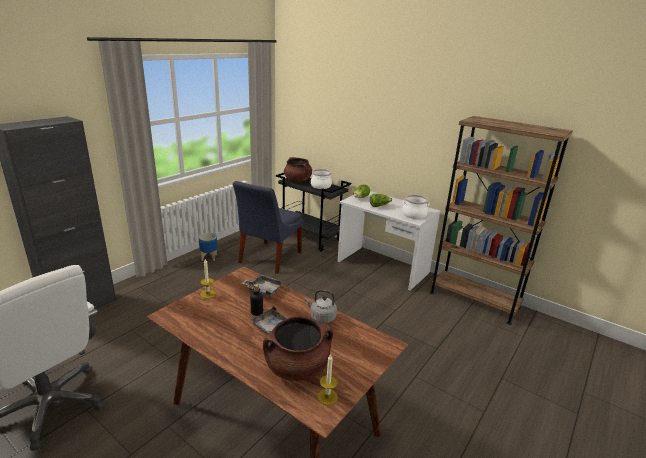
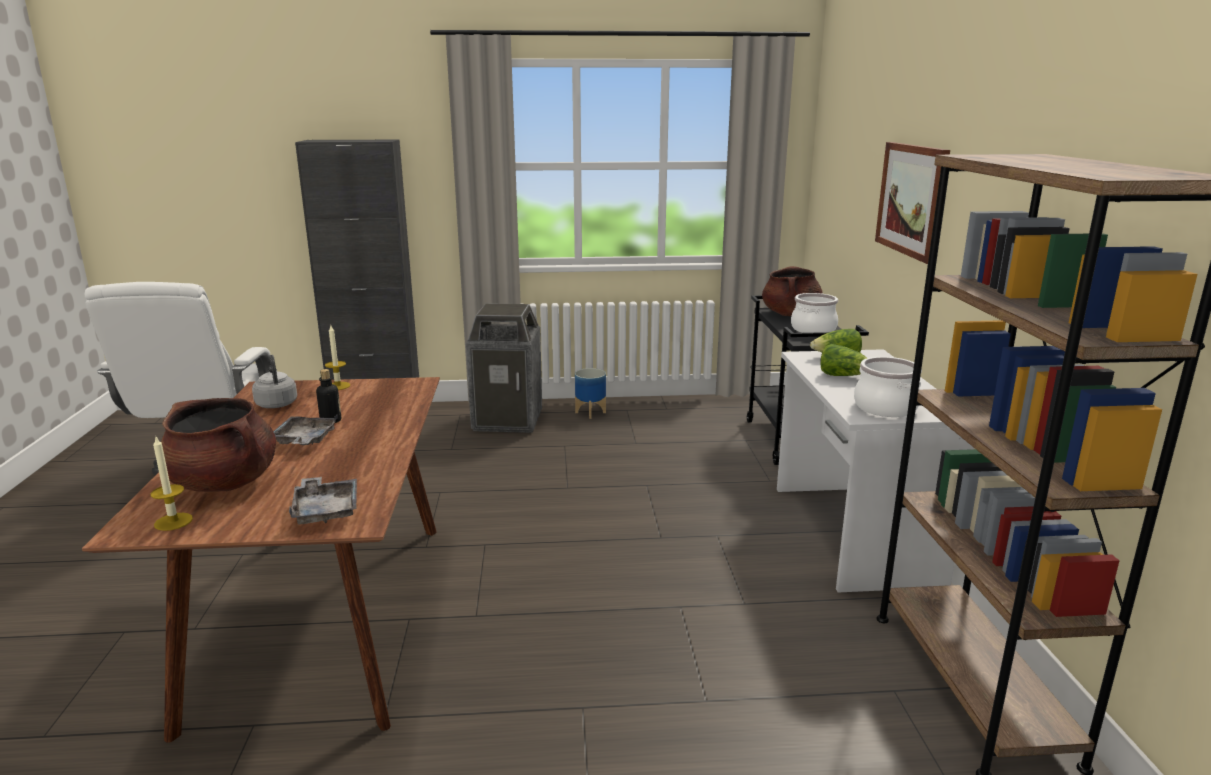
camera: 50 degrees right, 5 degrees down
(174, 279) = (508, 420): none -> trash can
(263, 289) = (395, 405): grey tray -> grey tray (326, 510)
(268, 258) = (669, 442): blue chair -> none
(321, 317) = (373, 457): grey kettle -> grey kettle (276, 403)
(377, 126) = (912, 199): none -> picture

